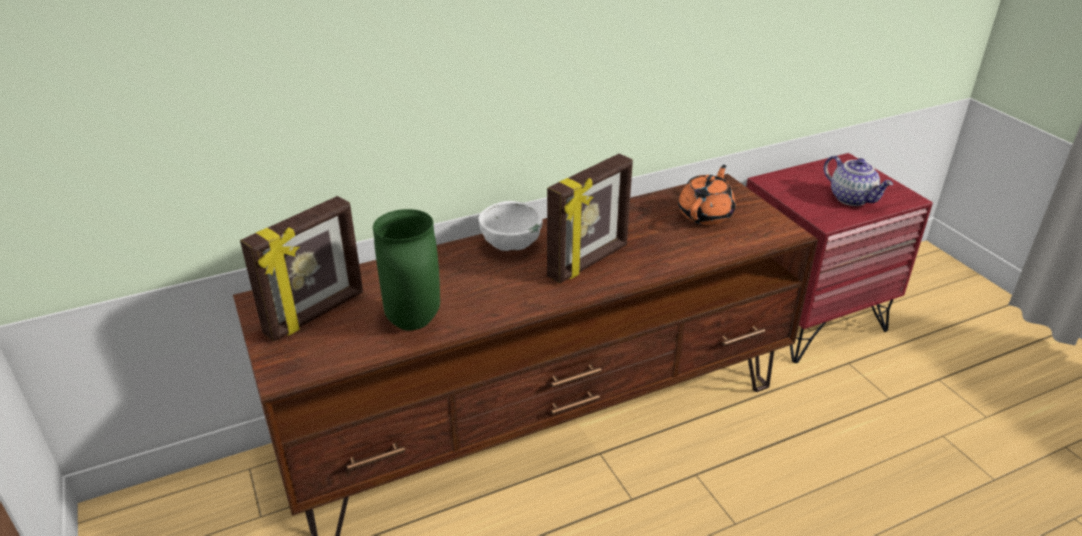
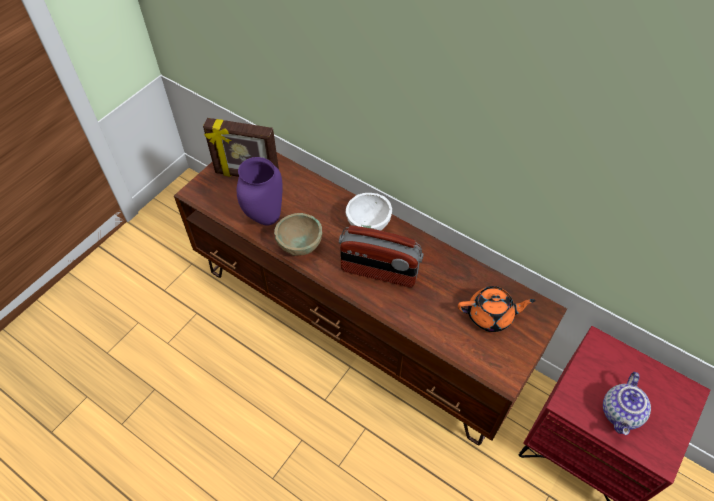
camera: 60 degrees right, 20 degrees up
(415, 322) = (266, 219): green vase -> purple vase
(492, 307) = (300, 246): none -> beige bowl
(589, 262) = (379, 272): picture frame -> radio

